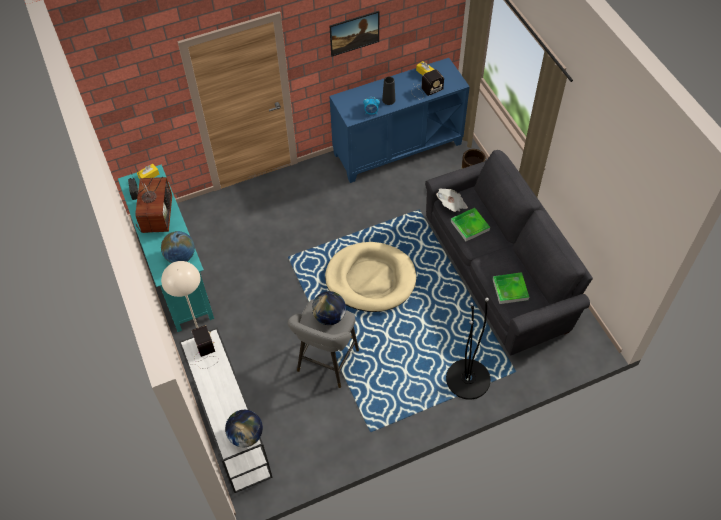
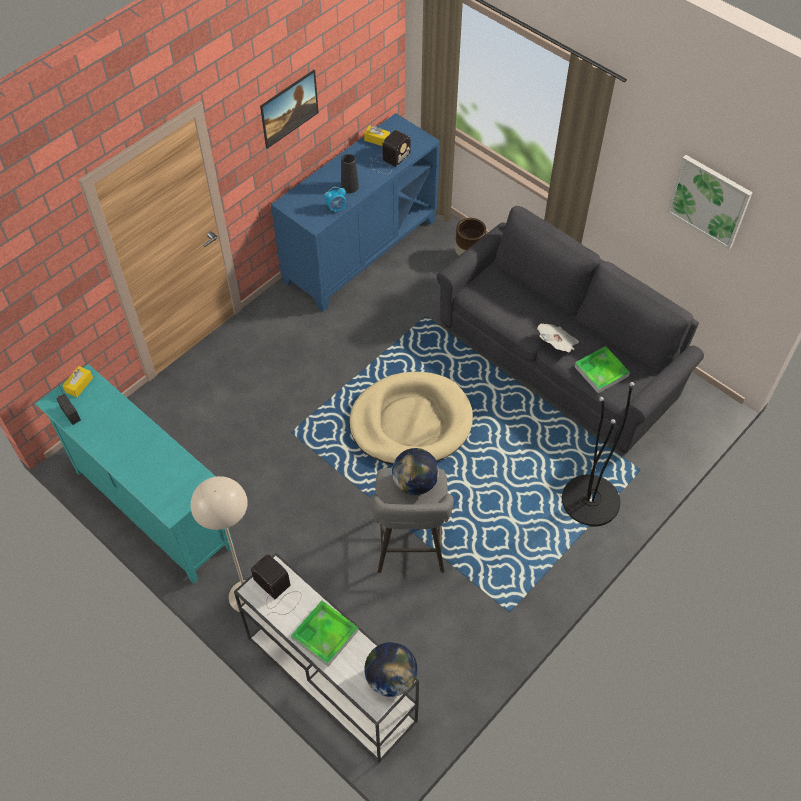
camera: 25 degrees left, 0 degrees up
(156, 214) = (117, 433): television -> none
(180, 257) = (183, 477): globe -> none
(451, 205) = (478, 294): newspaper -> newspaper (557, 344)
(470, 226) = (514, 312): tray -> tray (325, 634)
(614, 189) = (709, 201): none -> picture

